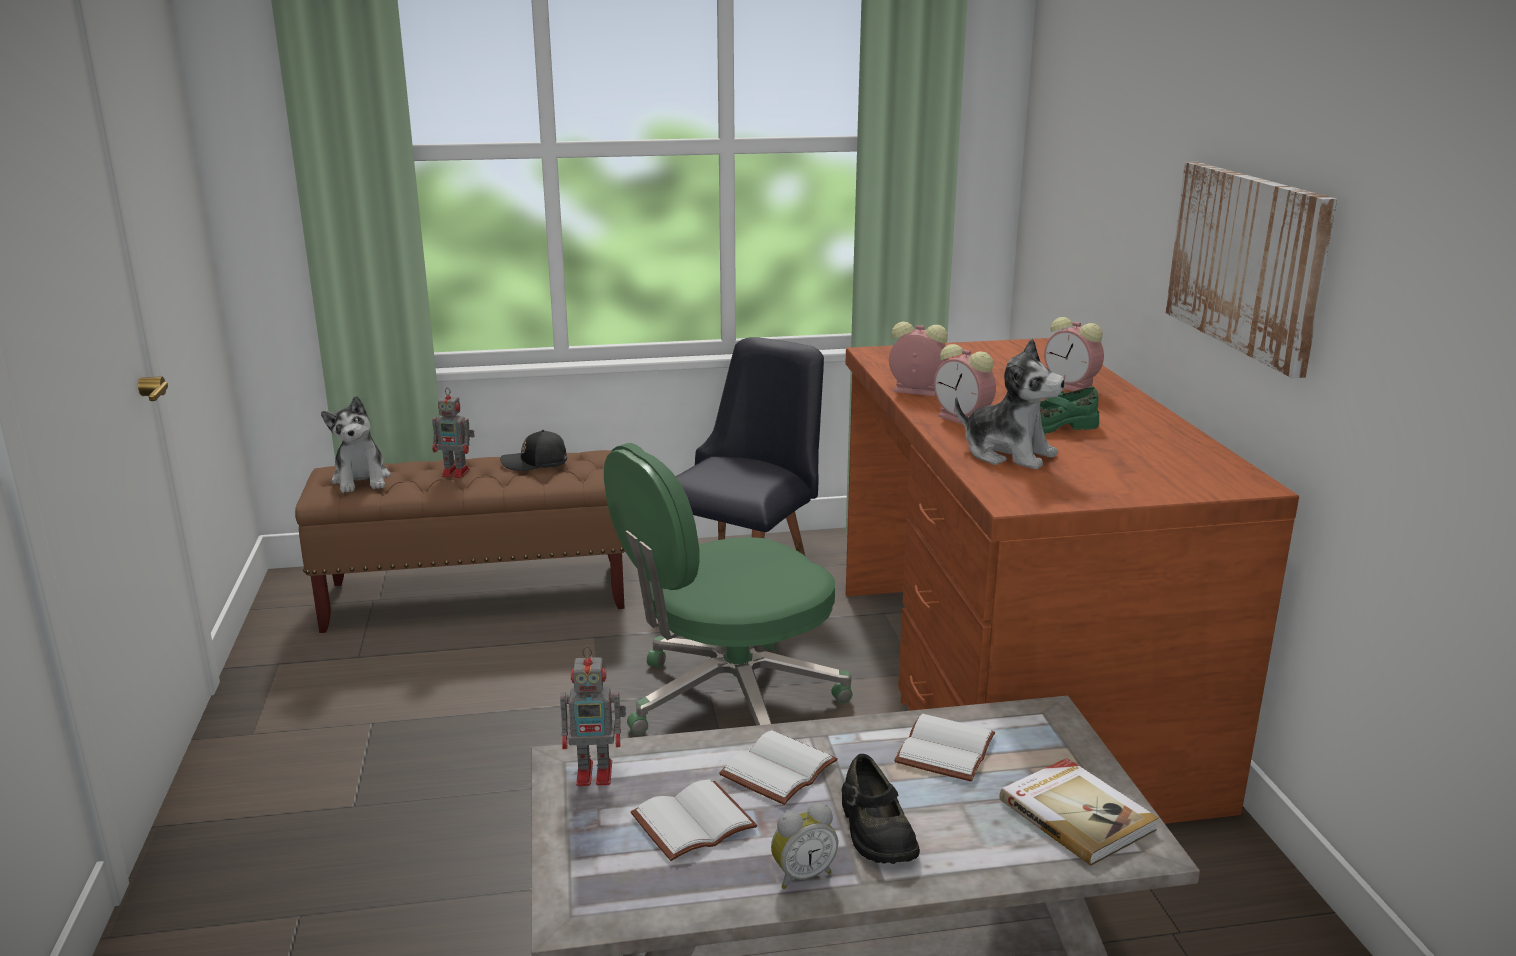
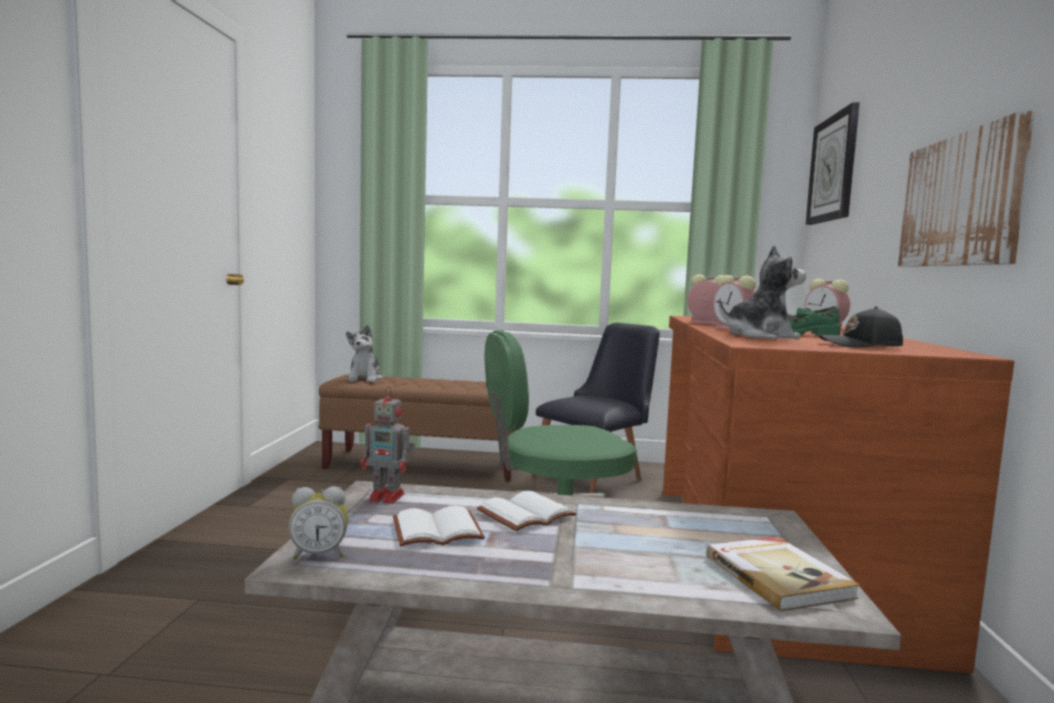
camera: 15 degrees right, 15 degrees down
(457, 473) = (420, 381): toy robot -> none
(535, 463) = (469, 382): black cap -> black cap (861, 345)
(802, 875) = (502, 572): alarm clock -> alarm clock (319, 554)
(875, 830) = (583, 557): black shoe -> none
(943, 748) = (670, 522): white book -> none
(1008, 454) = (760, 336): plush toy -> plush toy turned 60 degrees counterclockwise
(1068, 102) = (833, 169): none -> wall clock

